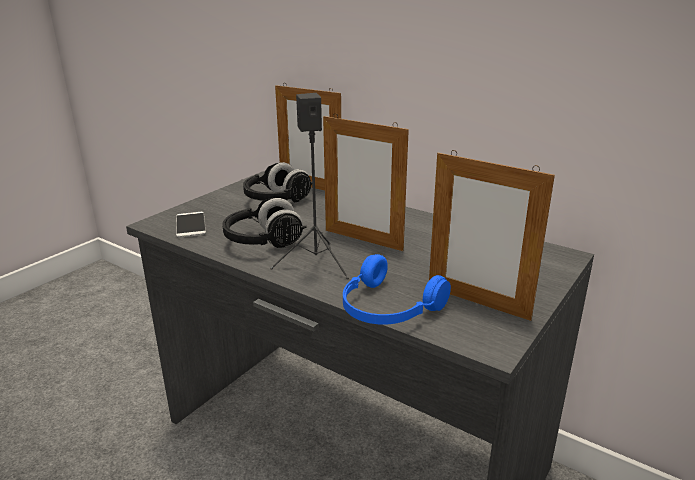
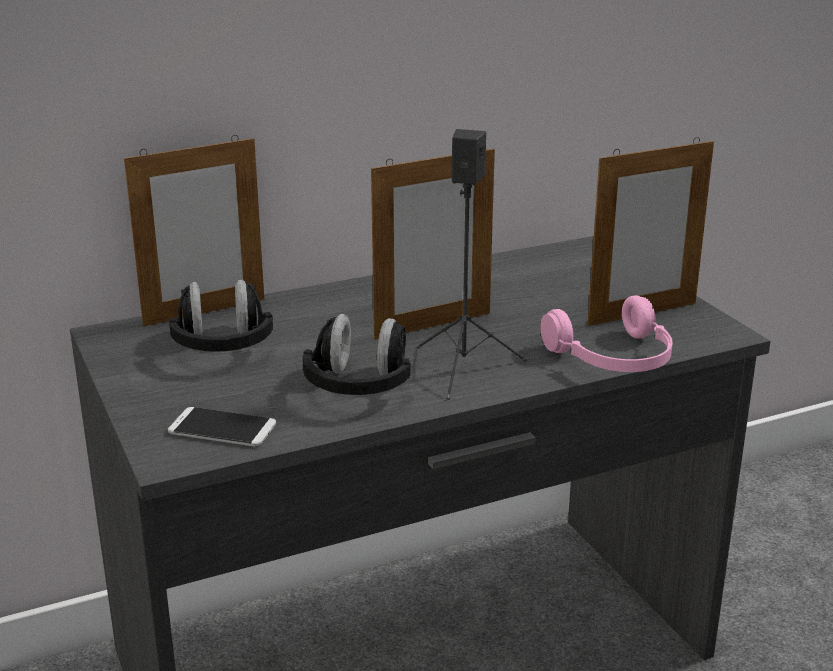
camera: 60 degrees left, 0 degrees up
(387, 309) = (615, 359): blue headphones -> pink headphones

